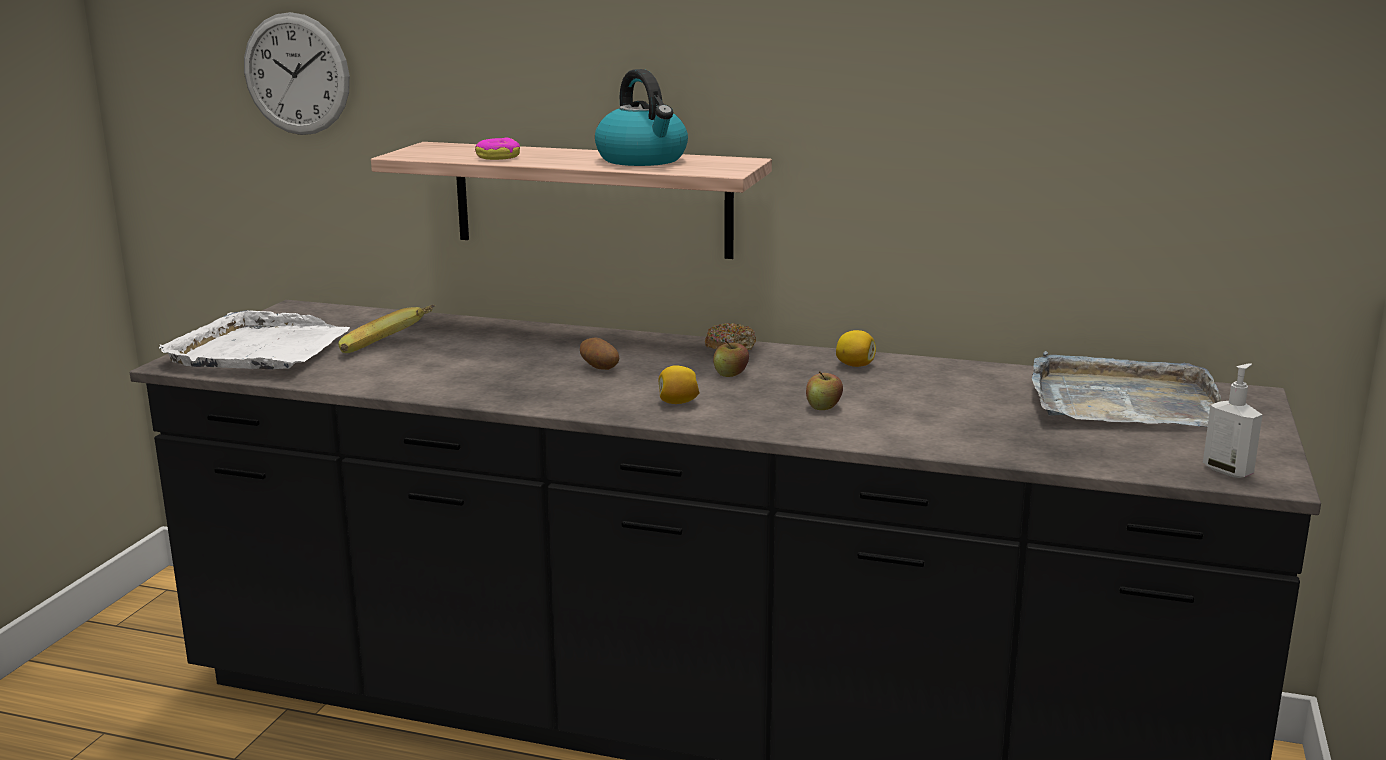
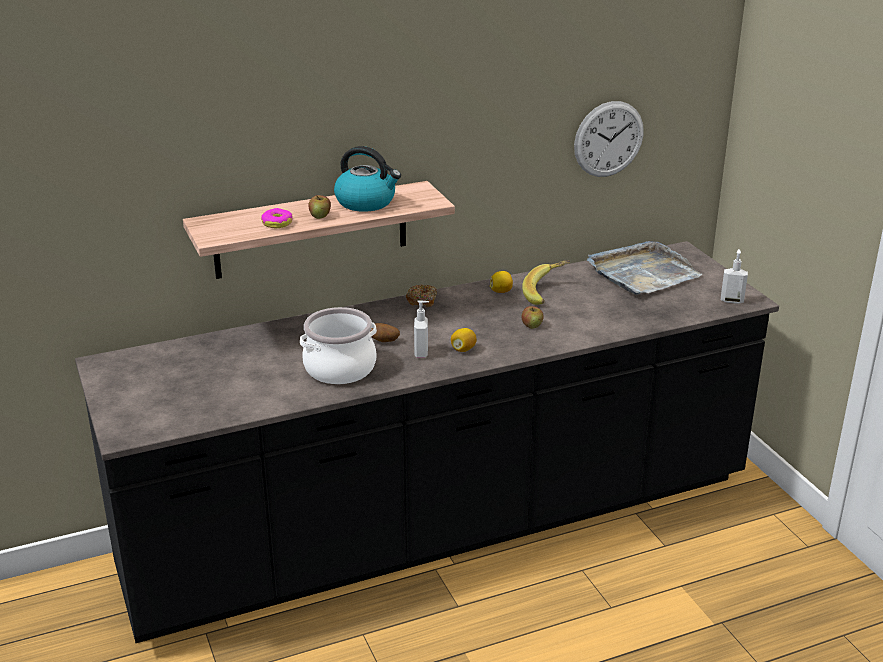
camera: 40 degrees left, 10 degrees up
(259, 350) = (155, 404): white tray -> none
(296, 74) = (71, 191): wall clock -> wall clock (608, 139)
(391, 349) = (239, 372): banana -> banana (547, 294)
(497, 376) = (339, 368): none -> cooking pot
(620, 391) = (422, 353): none -> soap dispenser
(731, 374) = (455, 320): apple -> apple (320, 216)

